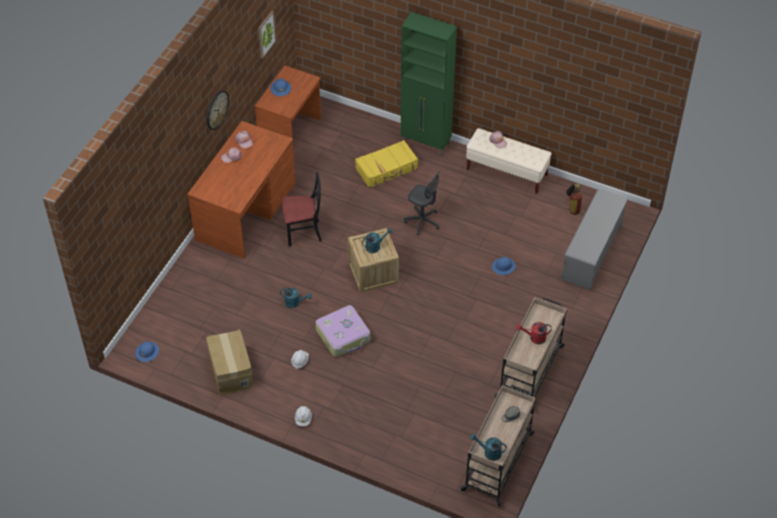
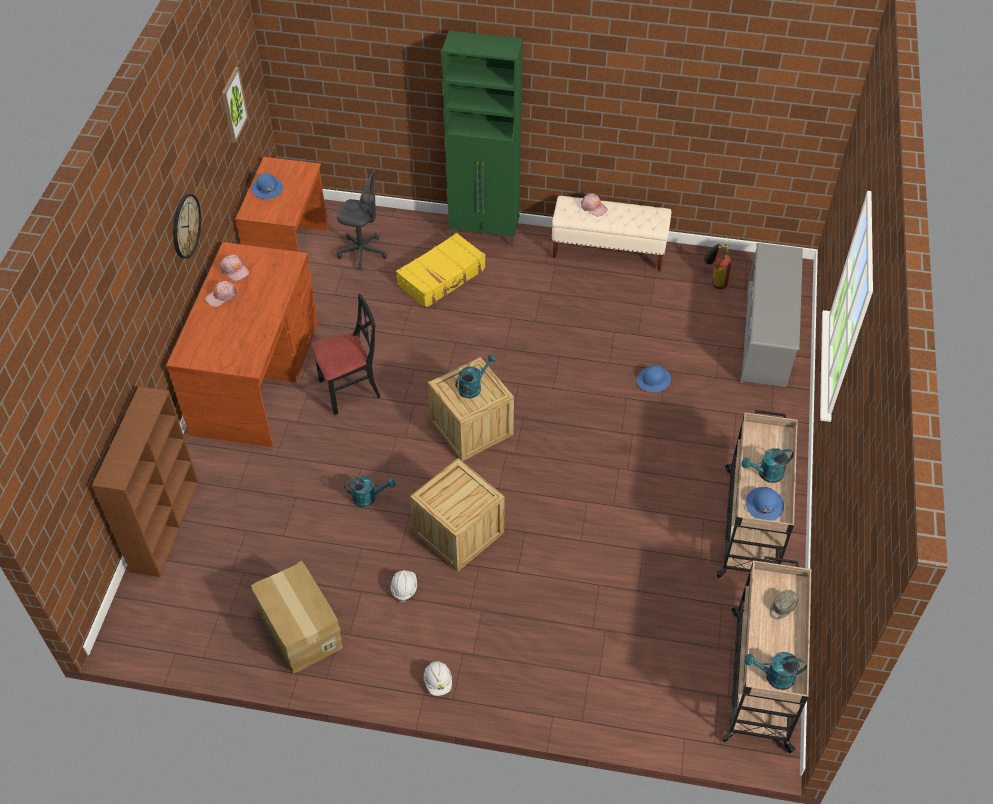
camera: 15 degrees left, 0 degrees up
(147, 352) = (155, 629): blue hard hat -> blue hard hat (764, 505)
(167, 292) = (165, 524): none -> brown bookcase
(343, 336) = (458, 532): suitcase -> crate
(422, 221) = (517, 340): grey office chair -> grey office chair (362, 252)
(534, 338) = (766, 474): red watering can -> turquoise watering can

